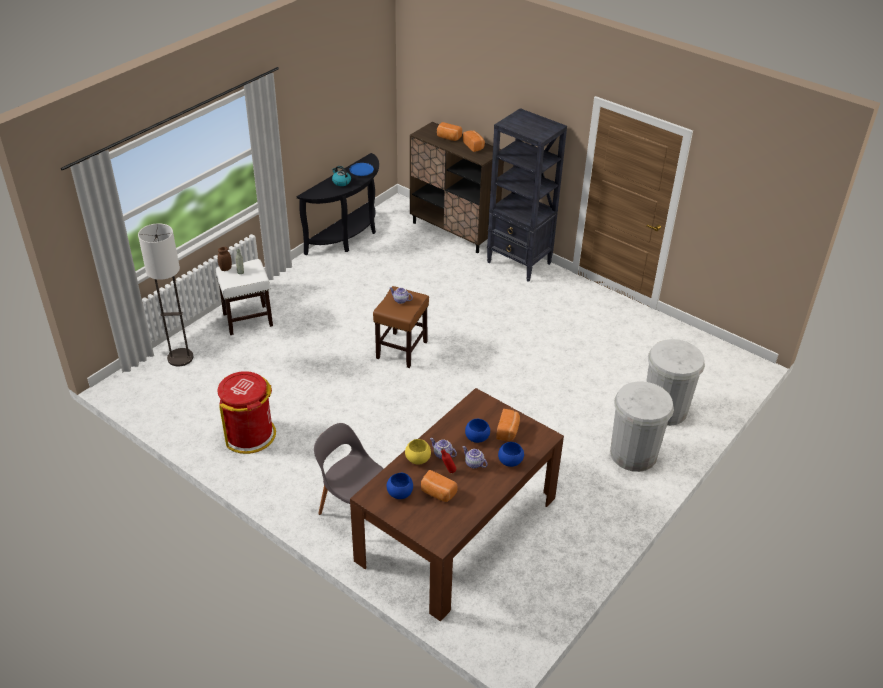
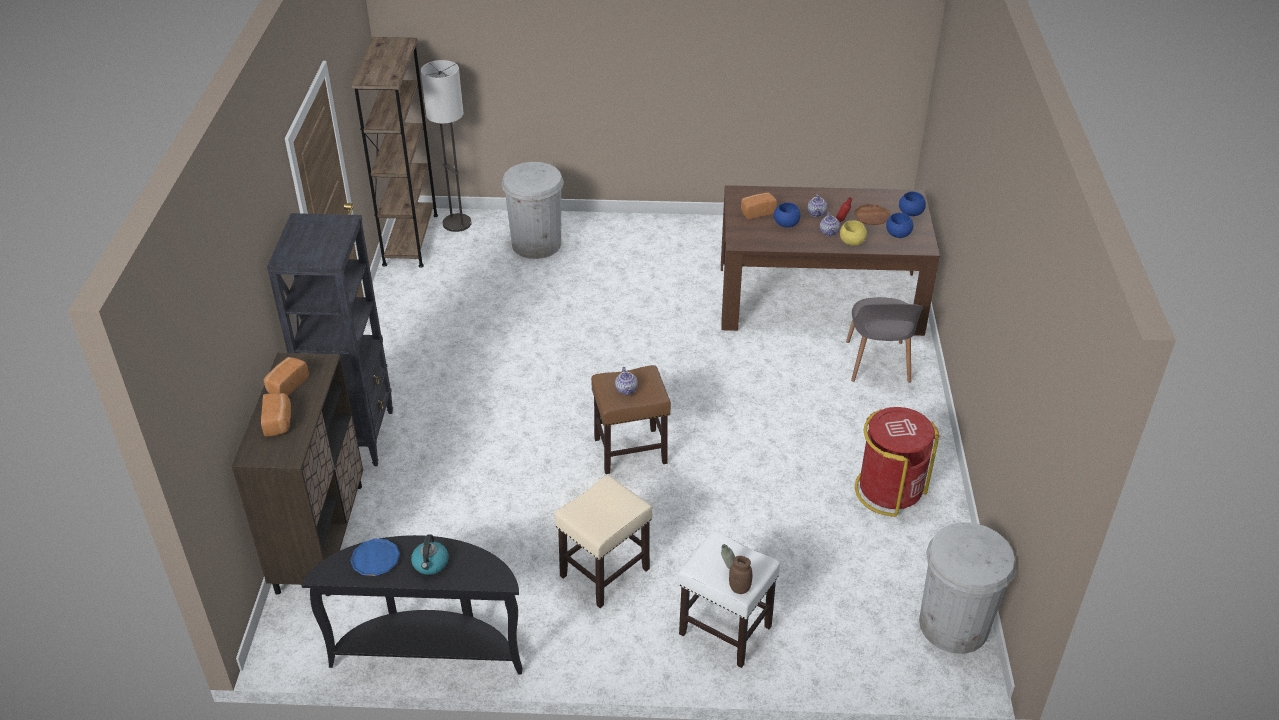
camera: 125 degrees left, 0 degrees up
(180, 358) = (863, 645): floor lamp -> floor lamp (457, 223)
(328, 301) = (605, 572): none -> beige stool
(437, 493) = (871, 217): bread -> brown plate
(510, 461) = (789, 198): blue bowl -> blue bowl (911, 212)
(633, 454) = (617, 242): white trash can -> white trash can (953, 625)
(719, 352) = (410, 239): none -> brown bookcase

